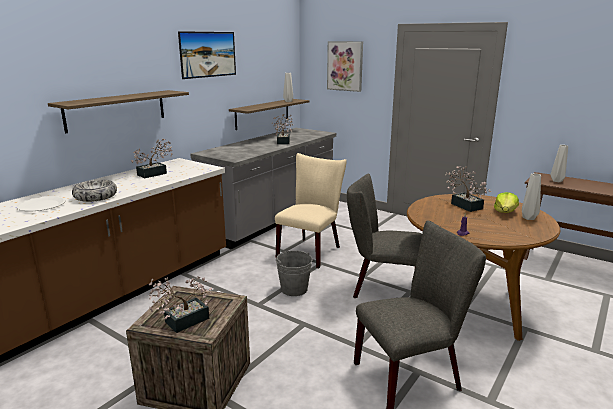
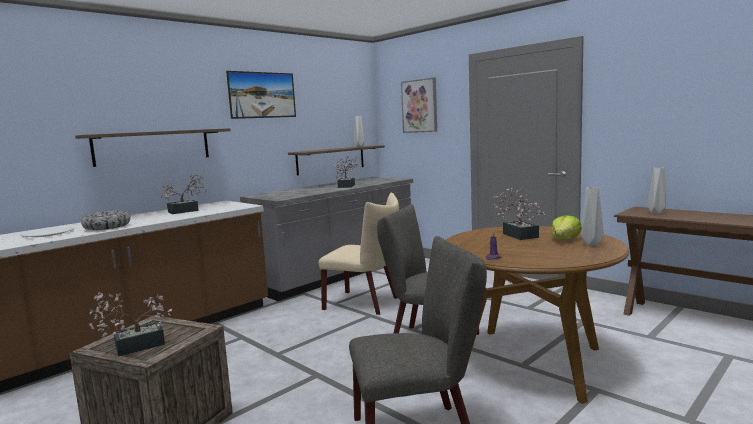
camera: 10 degrees right, 10 degrees down
(294, 289) = (325, 340): grey bucket -> none
(311, 250) = (366, 303): beige chair -> beige chair turned 75 degrees clockwise

